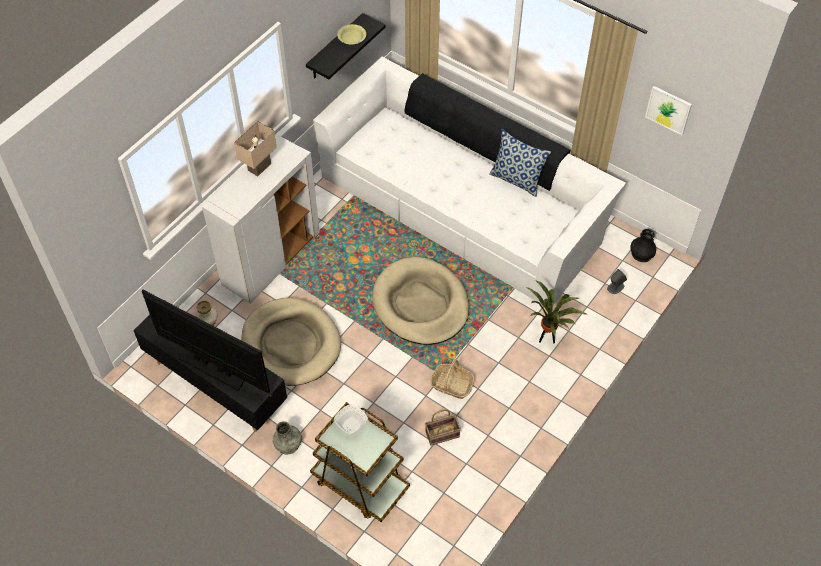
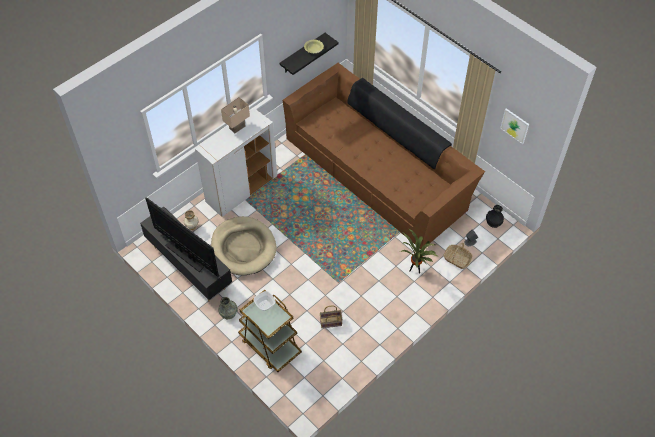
camera: 10 degrees right, 0 degrees up
(421, 304) = (335, 234): beige dog bed -> none
(451, 385) = (344, 291): basket -> basket (457, 259)
(464, 204) = (378, 170): white sofa -> brown sofa
(517, 180) = (414, 159): pillow -> none

